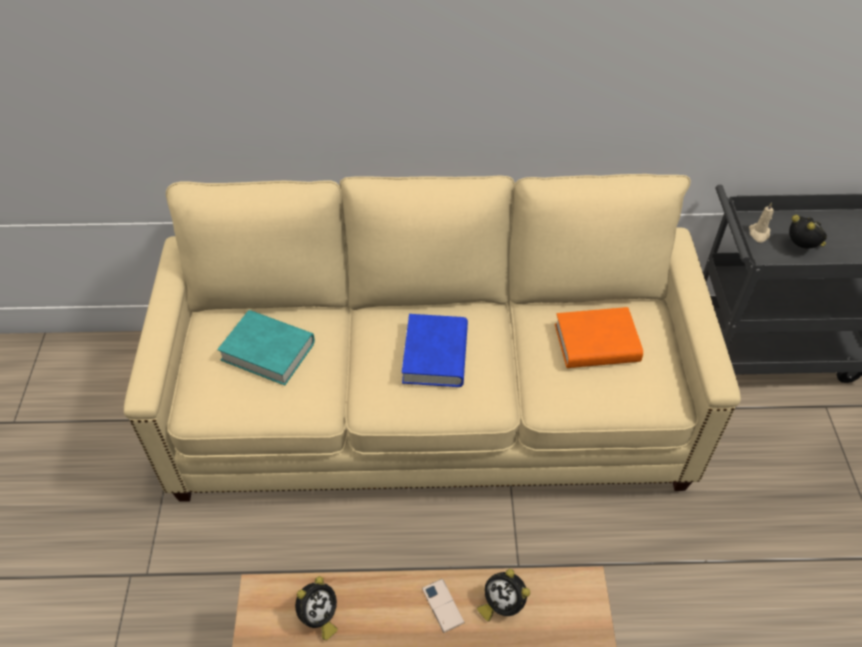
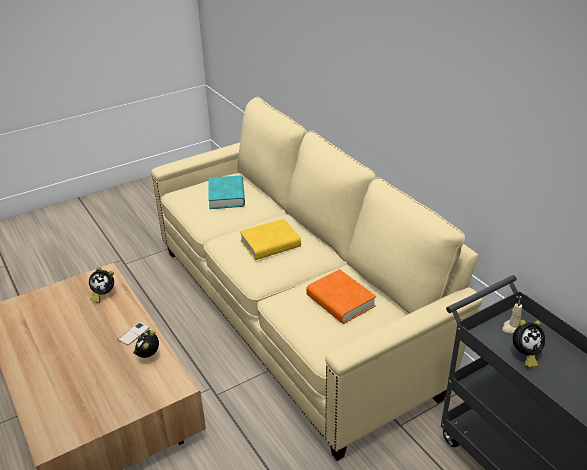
camera: 60 degrees right, 15 degrees down
(435, 355) = (270, 244): blue book -> yellow book
(802, 248) = (524, 355): alarm clock -> alarm clock turned 45 degrees clockwise

